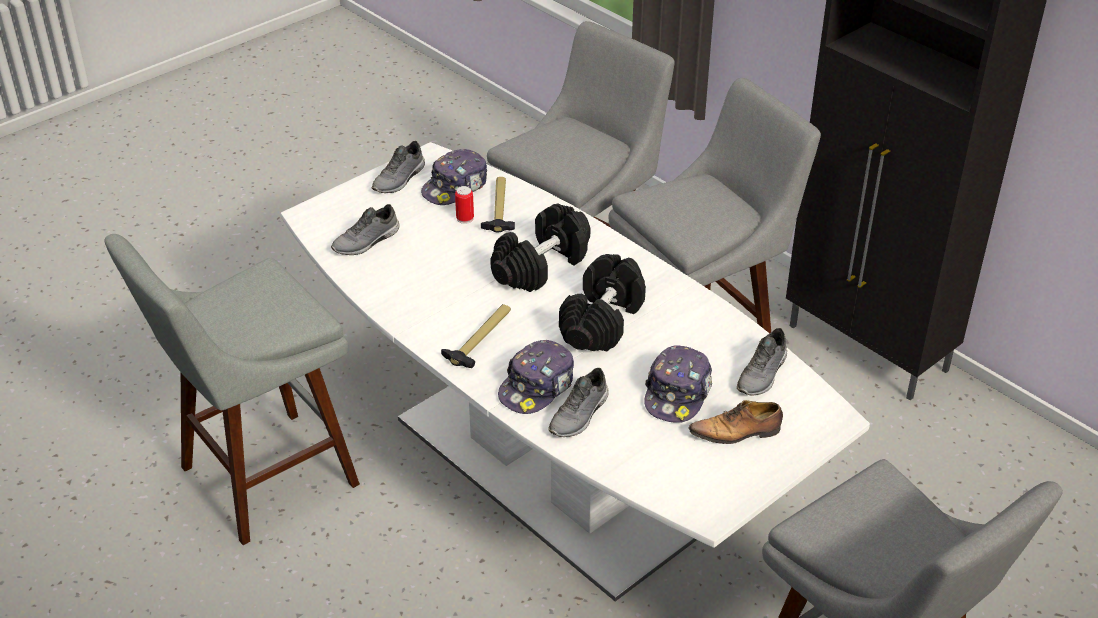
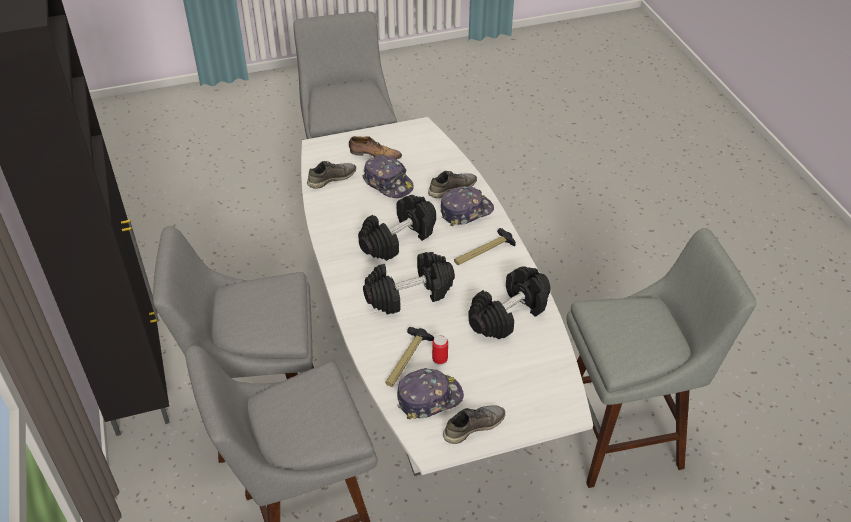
camera: 155 degrees left, 5 degrees up
(367, 242) = (529, 362): grey shoe -> none
(411, 279) = (508, 315): none -> black dumbbell
(677, 394) = (388, 183): cap -> cap turned 90 degrees clockwise

